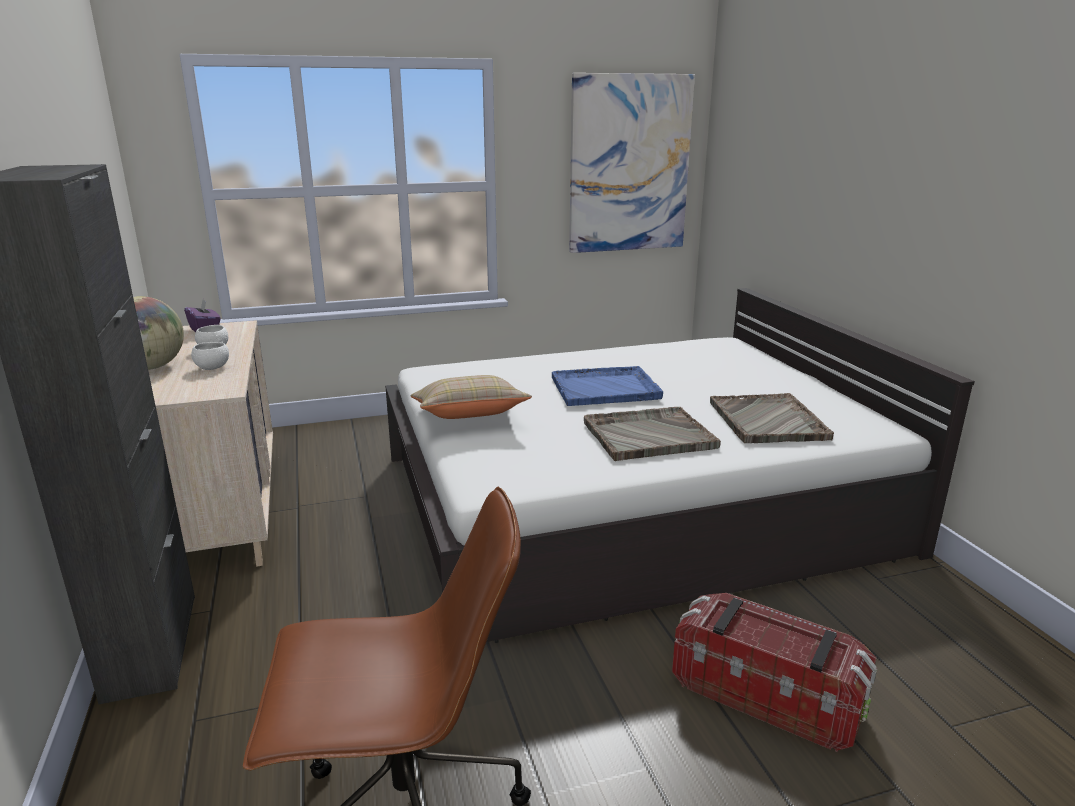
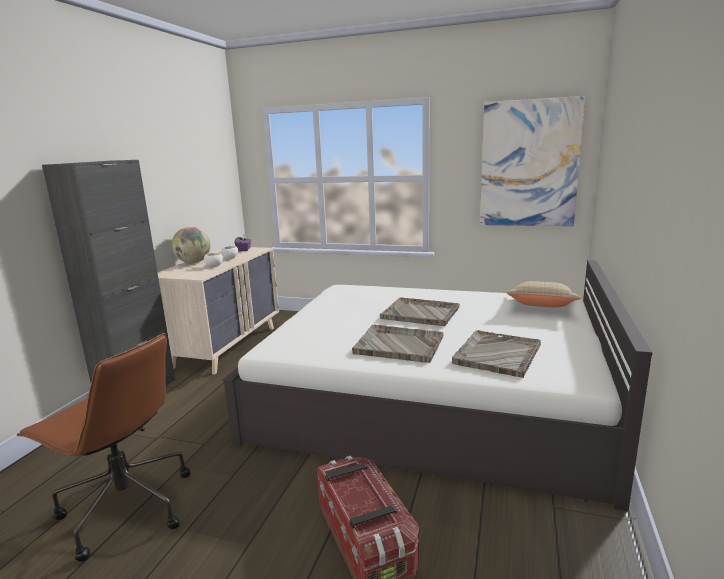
camera: 35 degrees right, 5 degrees down
(469, 417) = (319, 314): beige pillow -> beige pillow (541, 307)
(606, 388) = (421, 313): blue tray -> grey tray

